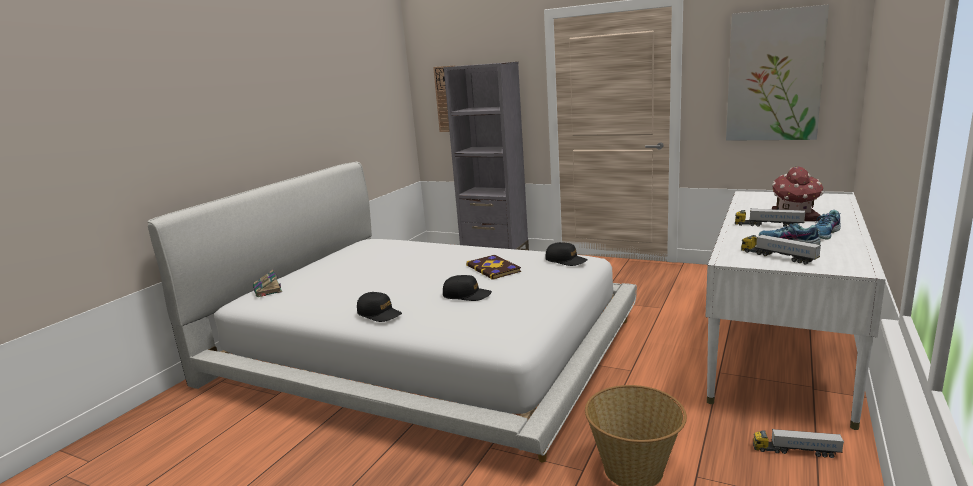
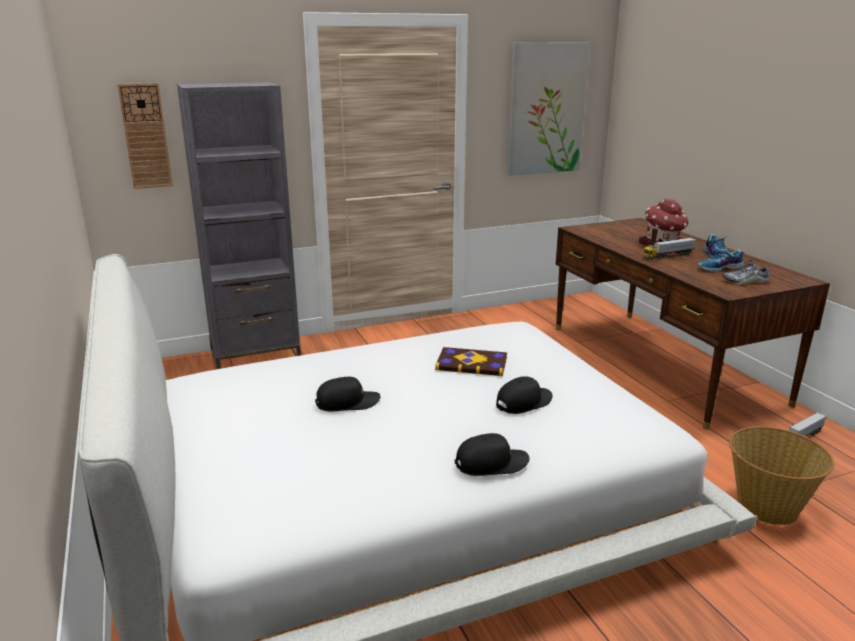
camera: 50 degrees left, 5 degrees up
(268, 290) = (239, 509): book -> none
(566, 260) = (514, 333): black cap -> black cap (347, 402)
(778, 257) = (745, 282): toy truck -> shoe
(781, 346) = (661, 363): white desk -> brown desk

